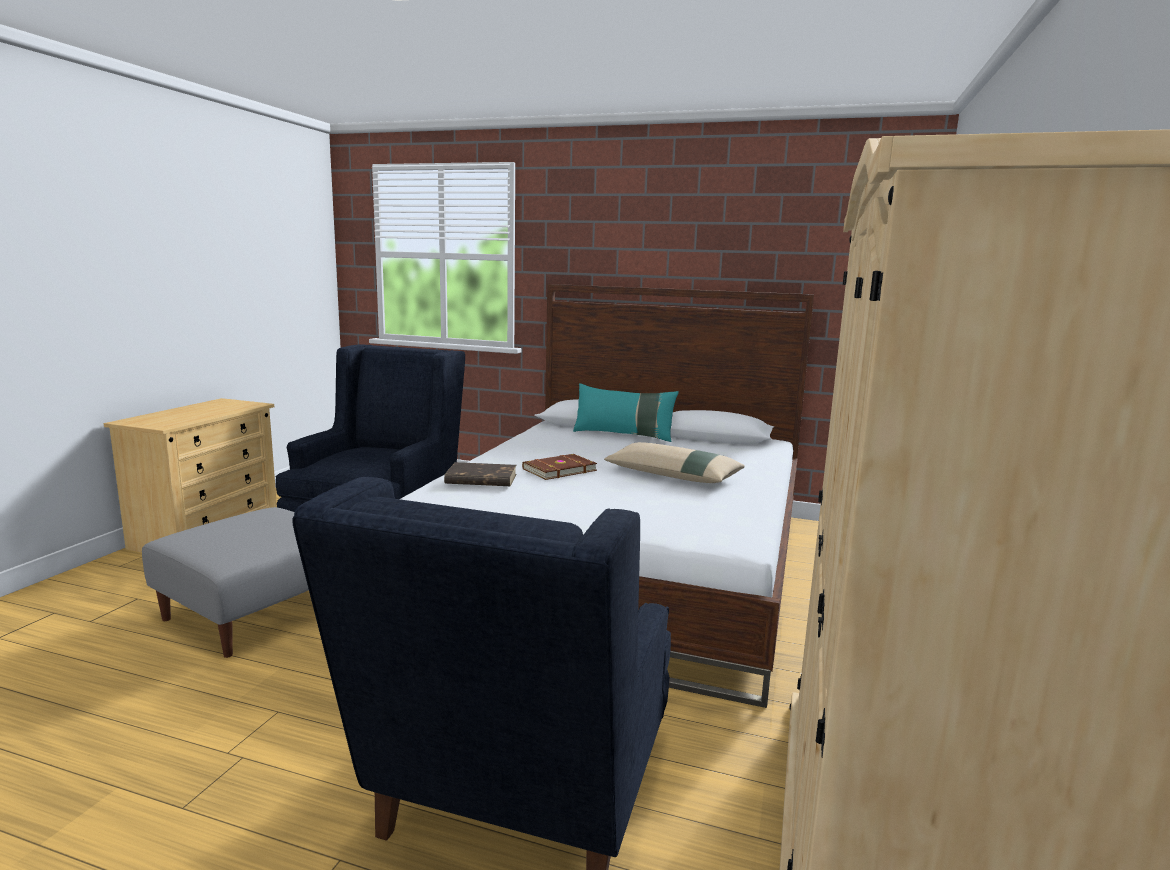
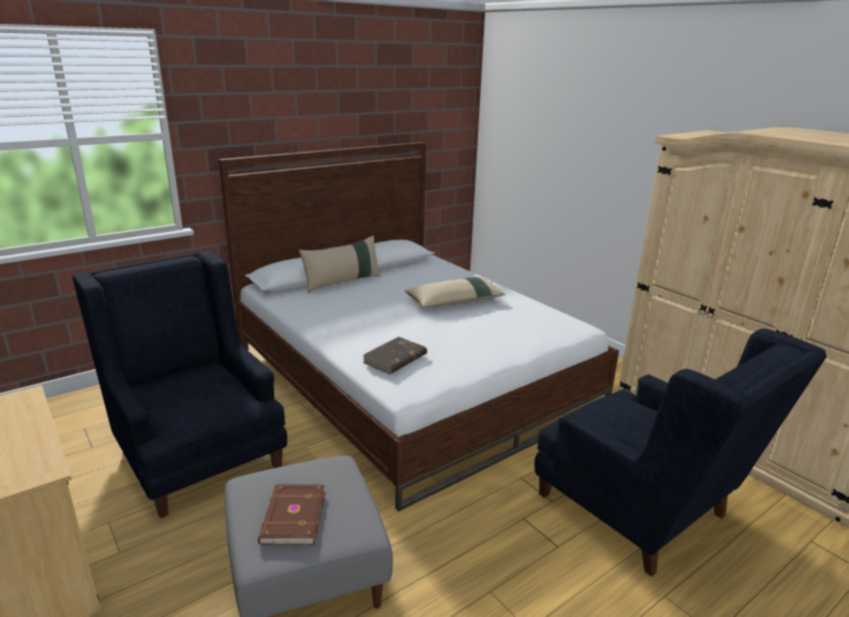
camera: 55 degrees left, 10 degrees up
(558, 469) = (404, 327): brown book -> brown book (292, 517)
(624, 435) = (342, 282): turquoise pillow -> beige pillow

